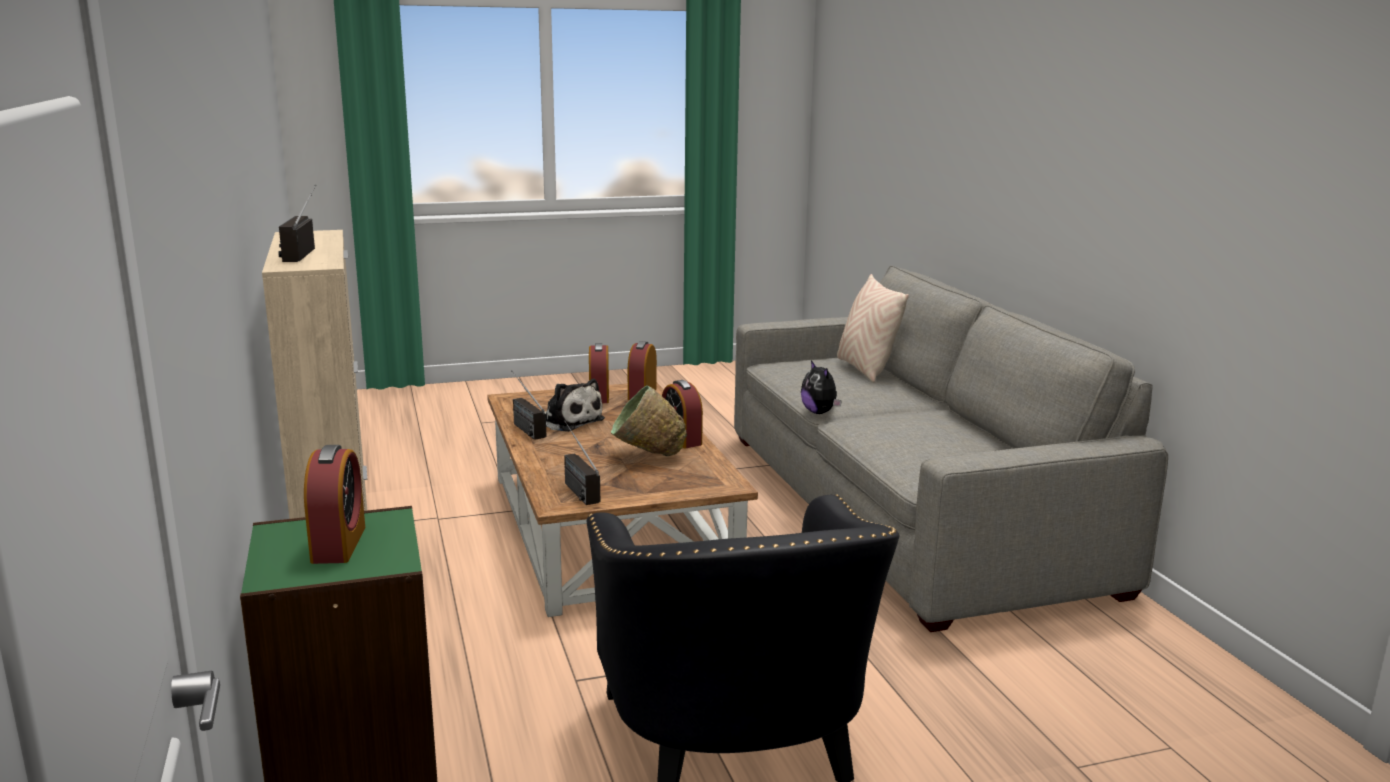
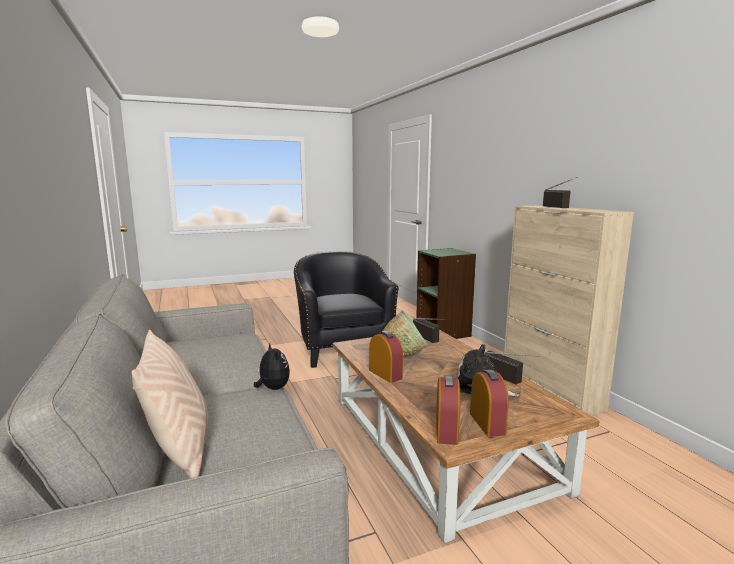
camera: 175 degrees right, 5 degrees down
(338, 544) = (445, 252): alarm clock -> none

